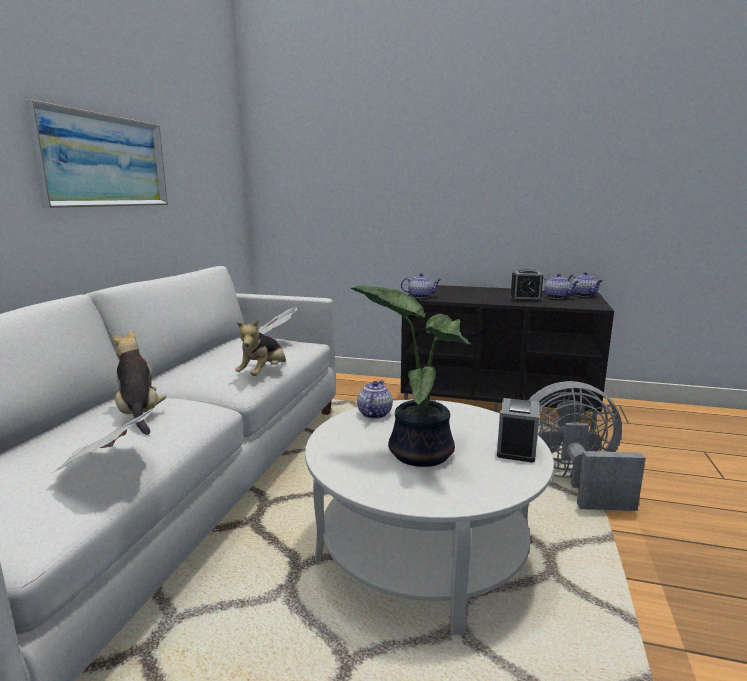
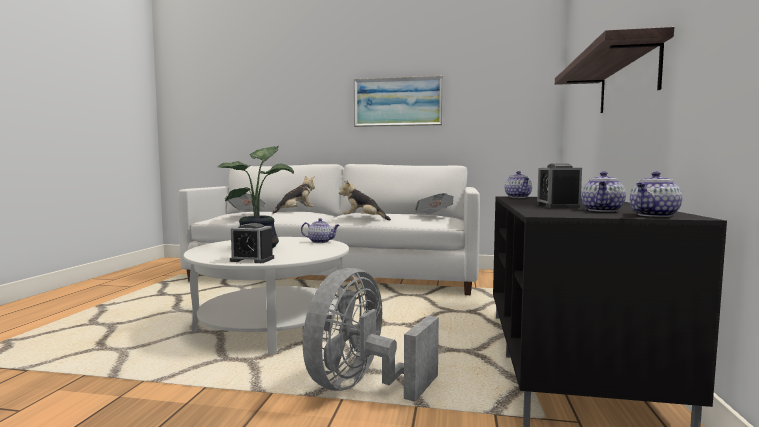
camera: 85 degrees right, 10 degrees down
(444, 193) = (627, 80): none -> shelf
(571, 482) = (362, 386): grey fan -> grey fan turned 150 degrees counterclockwise

